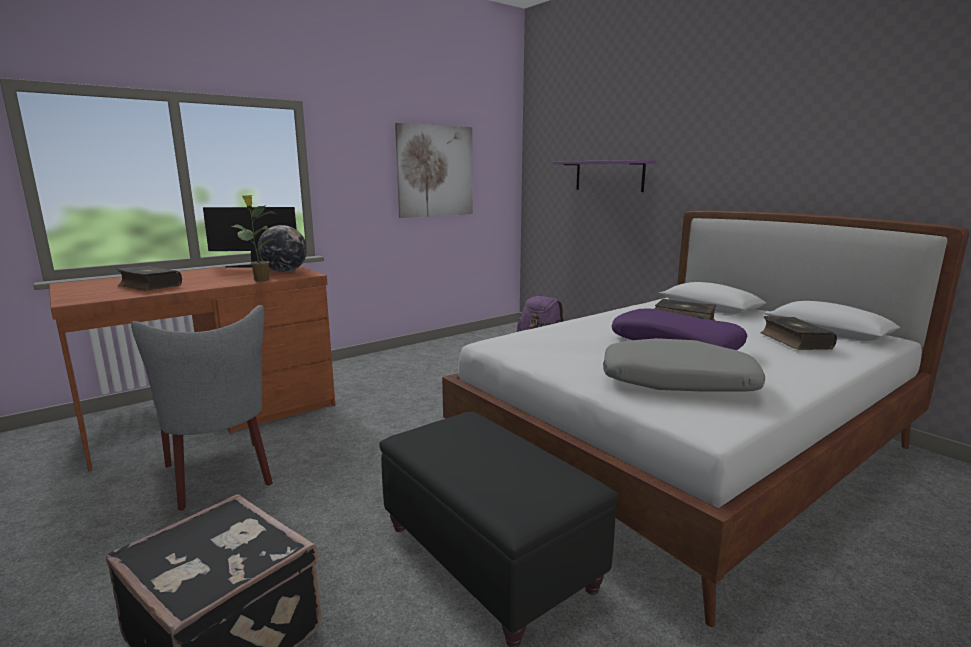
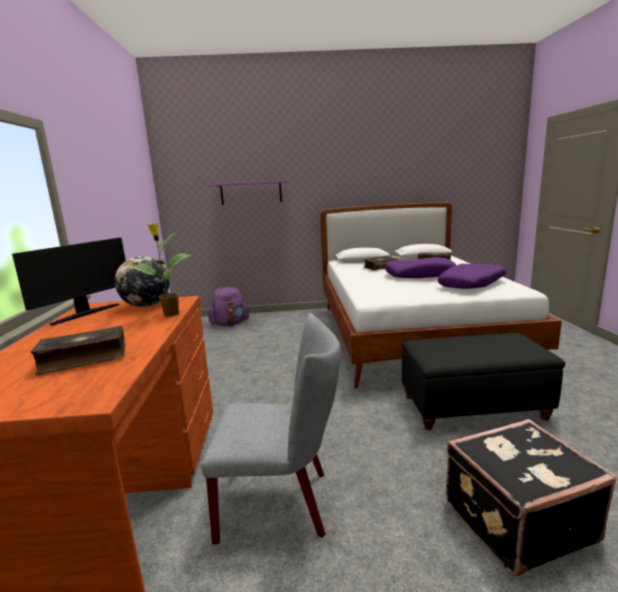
camera: 55 degrees left, 0 degrees up
(435, 171) = (124, 196): picture -> none
(677, 383) = (472, 284): grey pillow -> purple pillow

